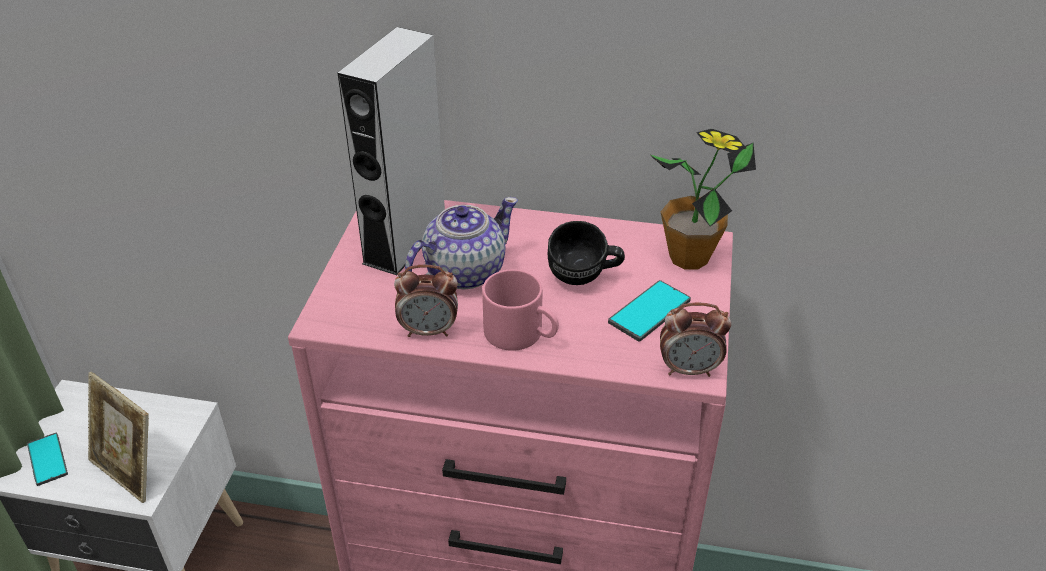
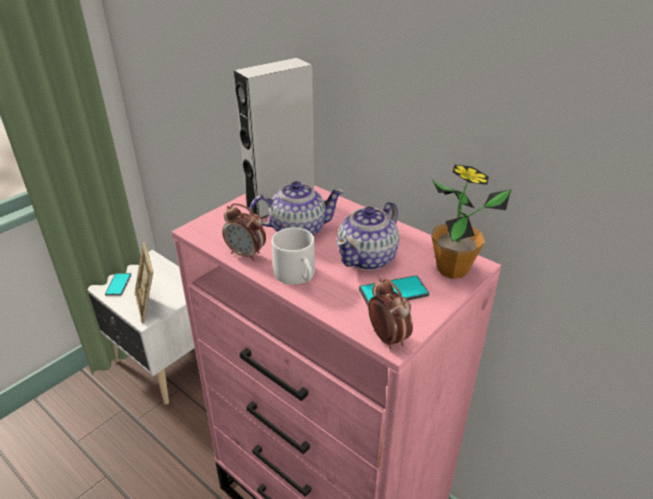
camera: 30 degrees right, 5 degrees down
(522, 334) = (298, 275): pink mug -> white mug
(584, 278) = (368, 258): black mug -> teapot
(689, 369) = (387, 338): alarm clock -> alarm clock turned 150 degrees counterclockwise

